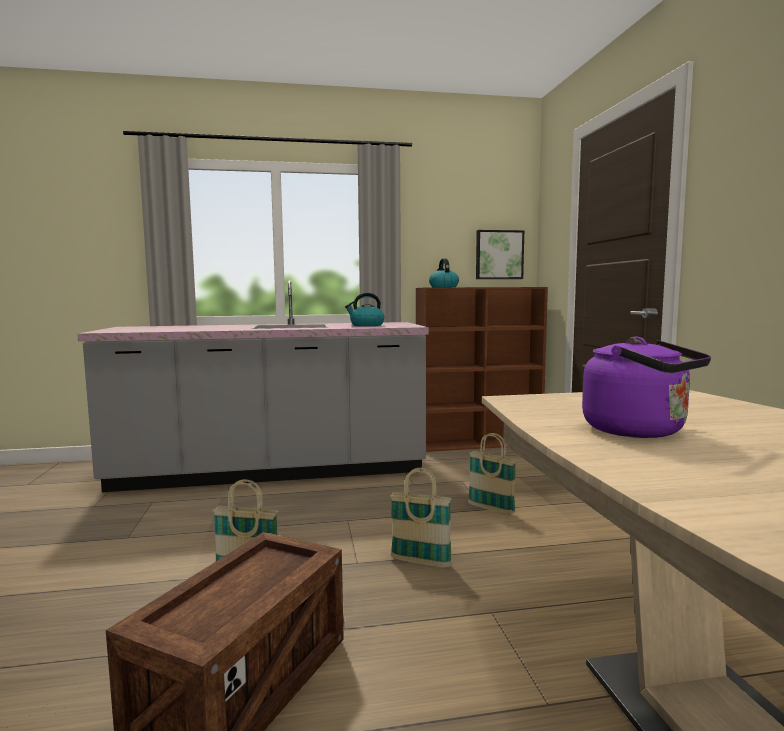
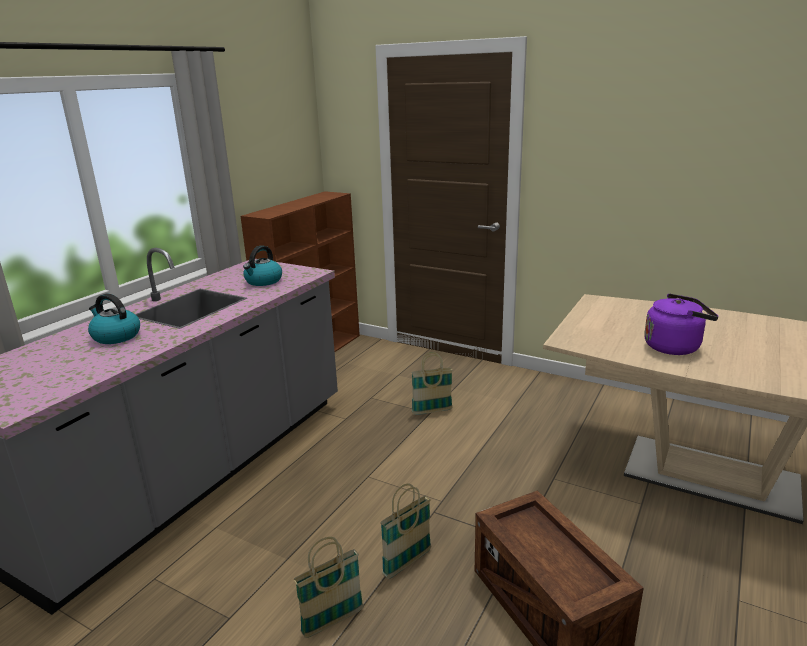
camera: 50 degrees left, 15 degrees up
(420, 562) = (471, 474): basket -> basket (333, 621)
(443, 287) = (272, 211): kettle -> kettle (115, 336)
(498, 255) = (297, 163): picture -> none

